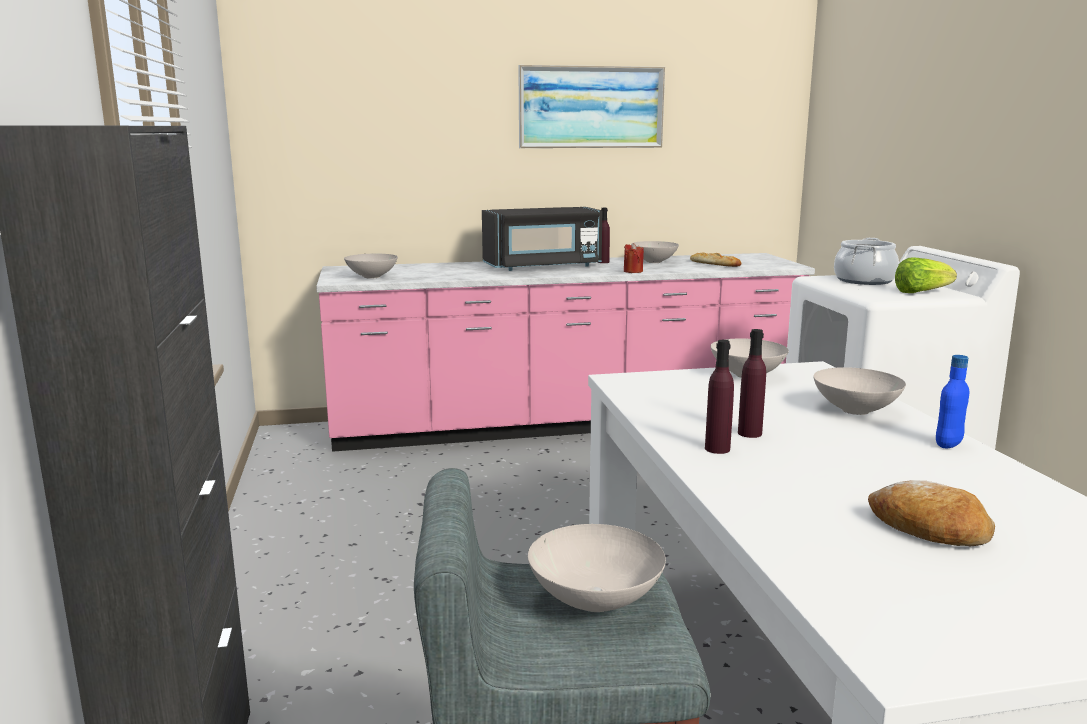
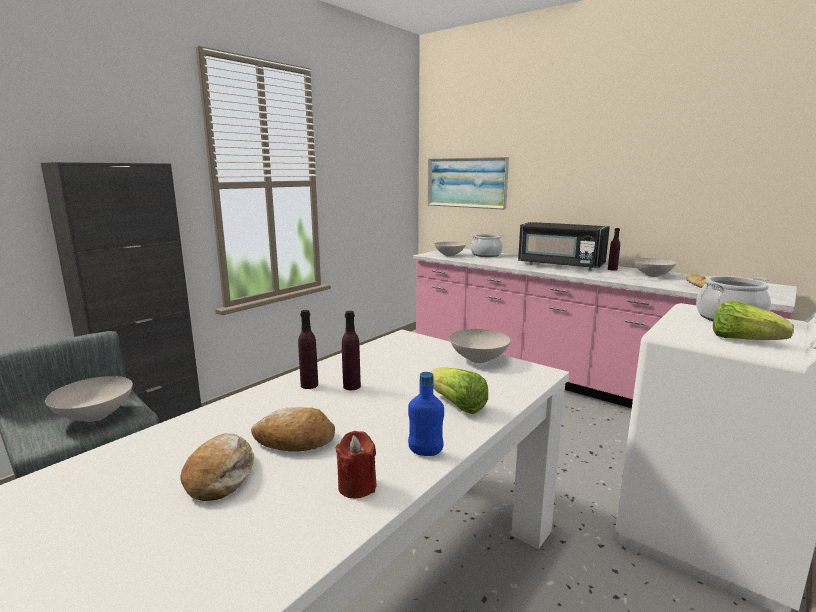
camera: 50 degrees right, 0 degrees up
(416, 269) = (486, 255): none -> cooking pot
(591, 107) = (630, 150): picture -> picture (466, 182)
(633, 271) = (608, 278): red candle -> red candle (357, 486)
(856, 411) = (457, 405): white bowl -> lettuce
(872, 484) = (295, 440): none -> bread

